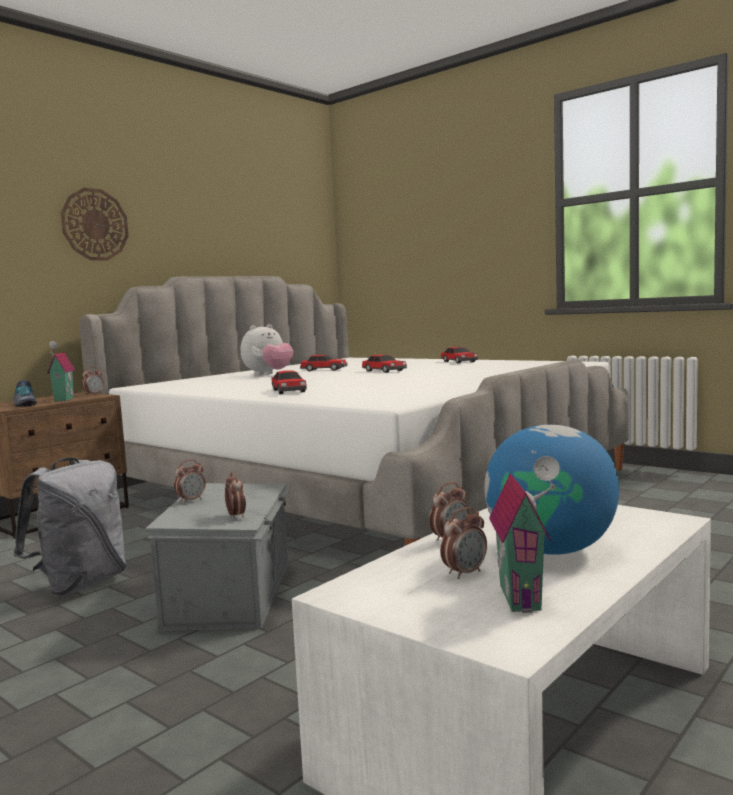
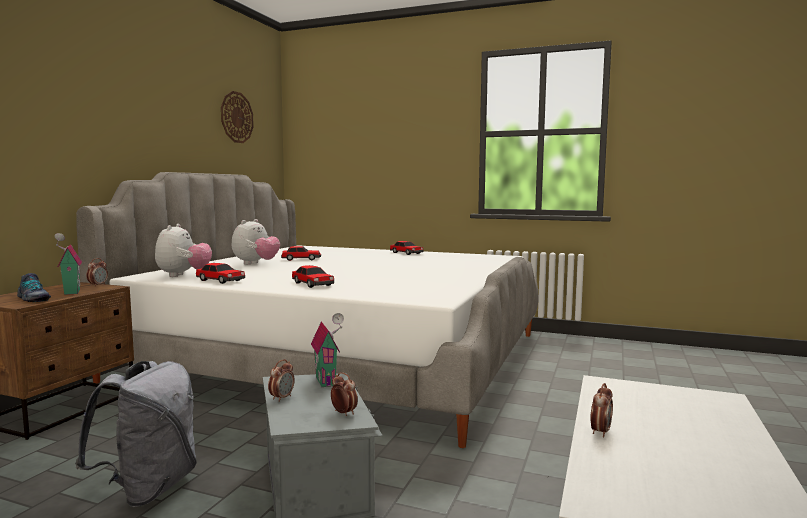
camera: 20 degrees left, 0 degrees up
(95, 224) = (90, 118): wall clock -> wall clock (236, 117)
(178, 385) = (183, 275): none -> plush toy
(384, 371) = (360, 262): toy car -> toy car (221, 280)
(465, 573) = (660, 467): alarm clock -> none
(525, 597) = (738, 489): toy house -> toy house (328, 381)
(551, 550) = (687, 435): globe -> none

